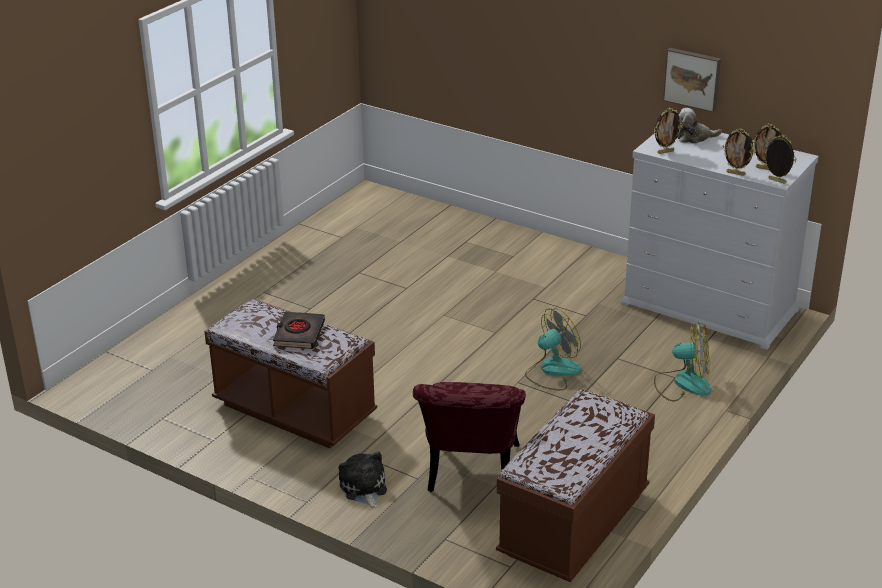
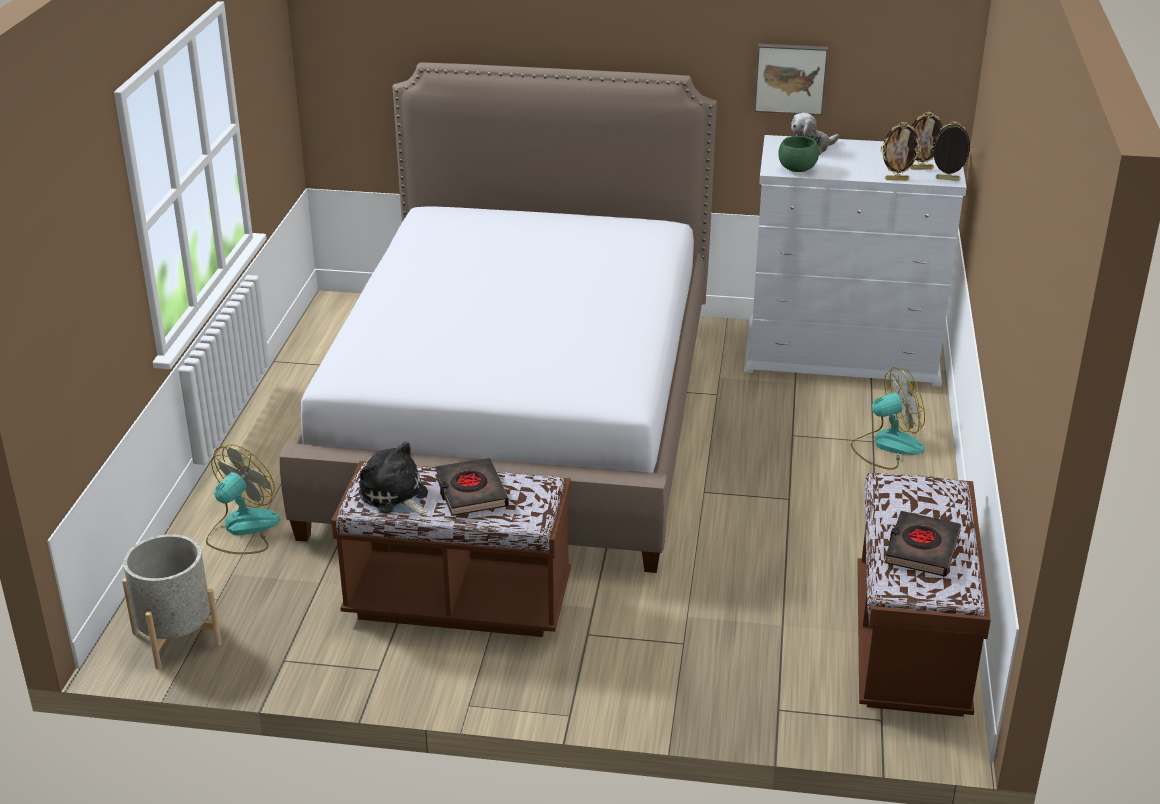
camera: 25 degrees left, 0 degrees up
(111, 387) = (176, 638): none -> grey planter
(363, 489) = (628, 676): plush toy -> plush toy (395, 497)
(430, 300) = (520, 419): none -> bed
(471, 476) = (745, 621): red chair -> none
(552, 371) = (733, 469): fan -> fan (242, 529)
(565, 449) = (921, 549): none -> black book
(665, 152) = (797, 170): picture frame -> green bowl

